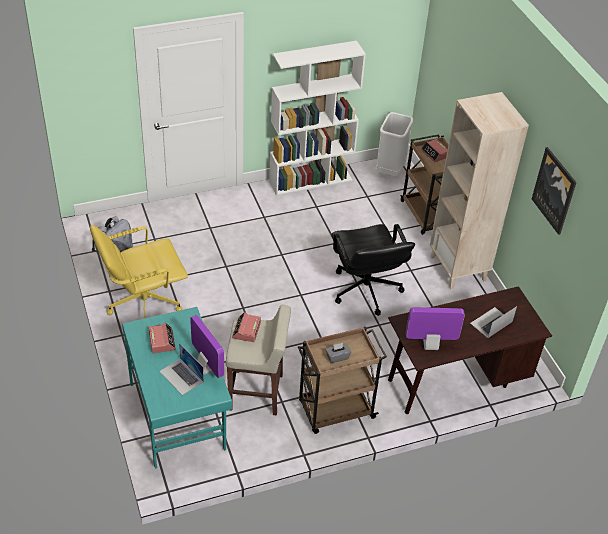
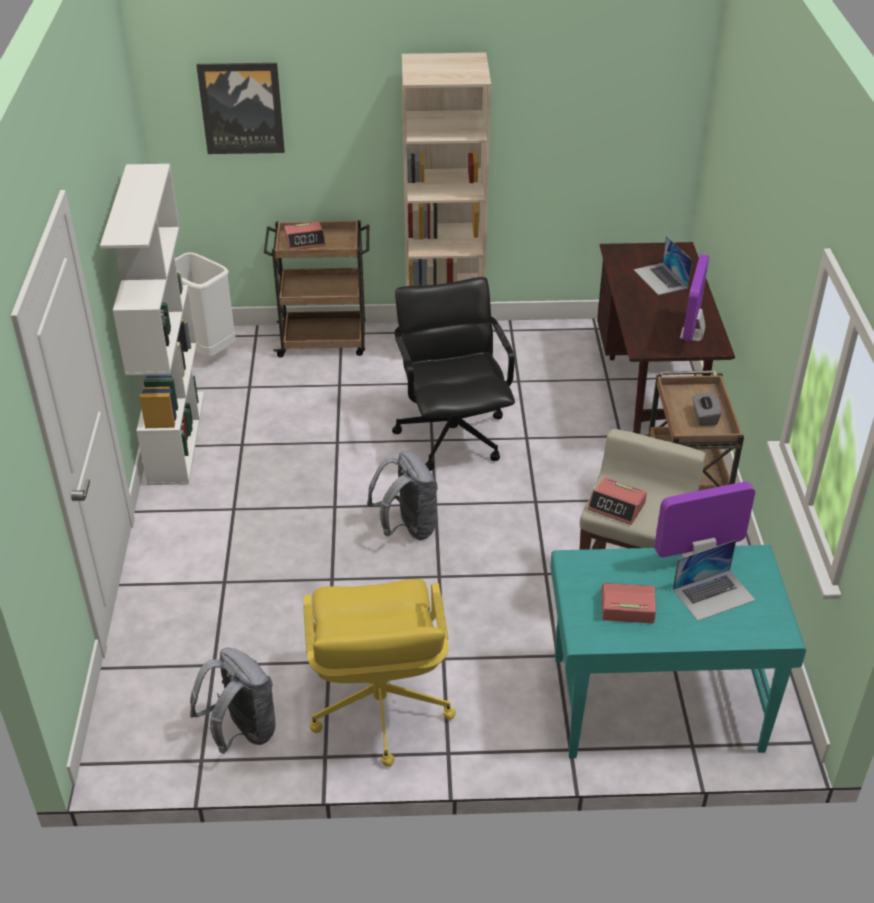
camera: 70 degrees left, 5 degrees down
(276, 287) = (407, 528): none -> grey backpack
(365, 290) = (452, 435): black office chair -> black office chair turned 105 degrees counterclockwise
(554, 190) = (575, 95): picture -> picture (241, 108)

